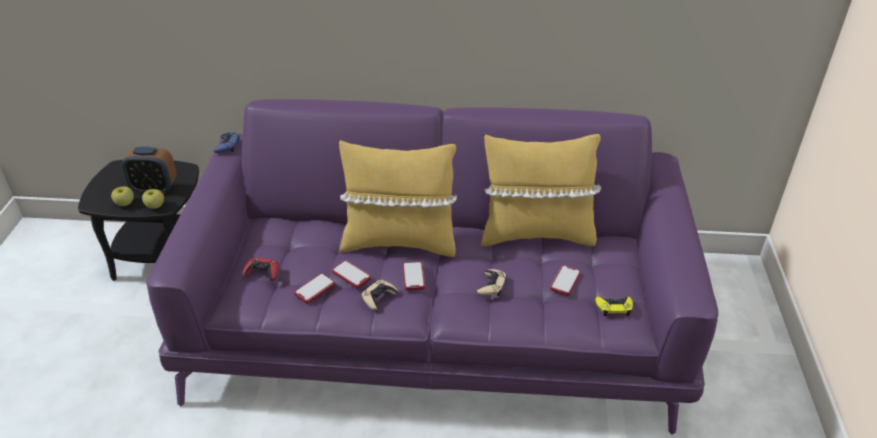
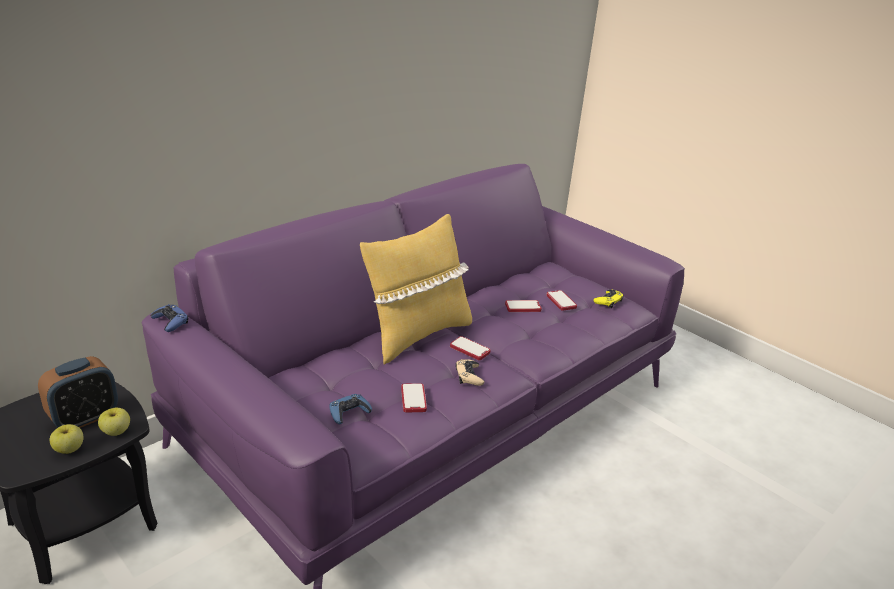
camera: 50 degrees left, 10 degrees down
(262, 272) = (349, 412): red game controller -> blue game controller
(351, 275) = (424, 373): phone -> phone (523, 307)
(492, 285) = (526, 326): beige game controller -> none
(536, 234) = (498, 284): yellow pillow -> none

